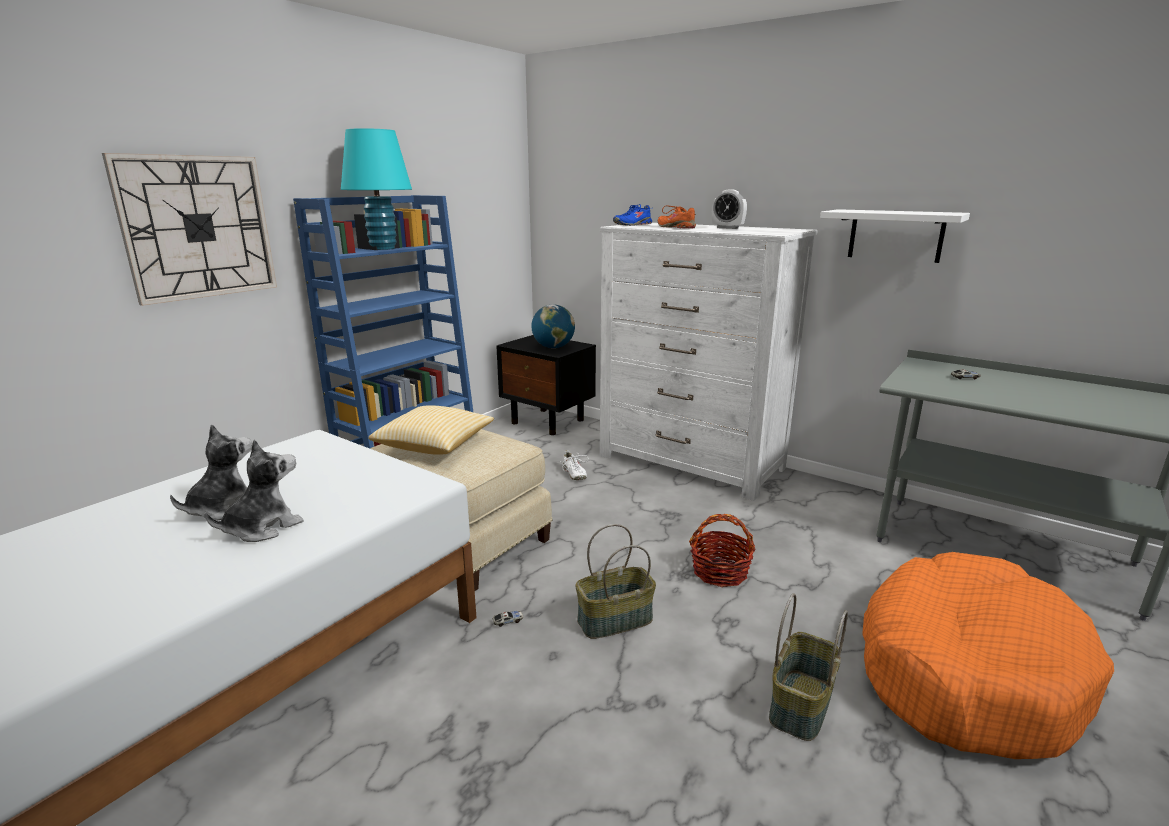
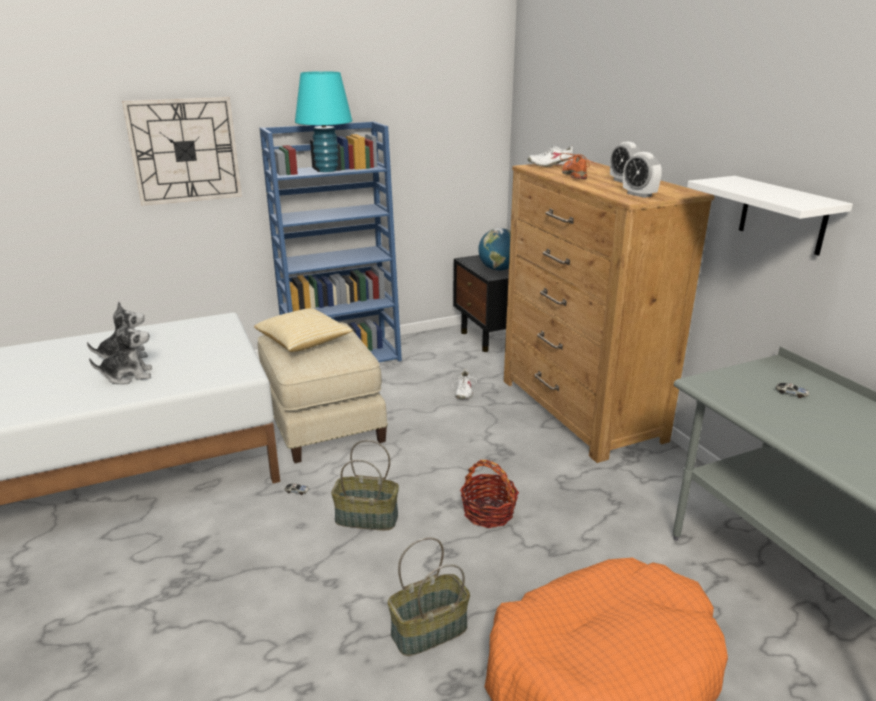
camera: 30 degrees right, 5 degrees up
(632, 225) = (551, 165): blue shoe -> white shoe
(690, 462) = (580, 409): white dresser -> brown dresser
(769, 232) = (639, 195): none -> alarm clock

